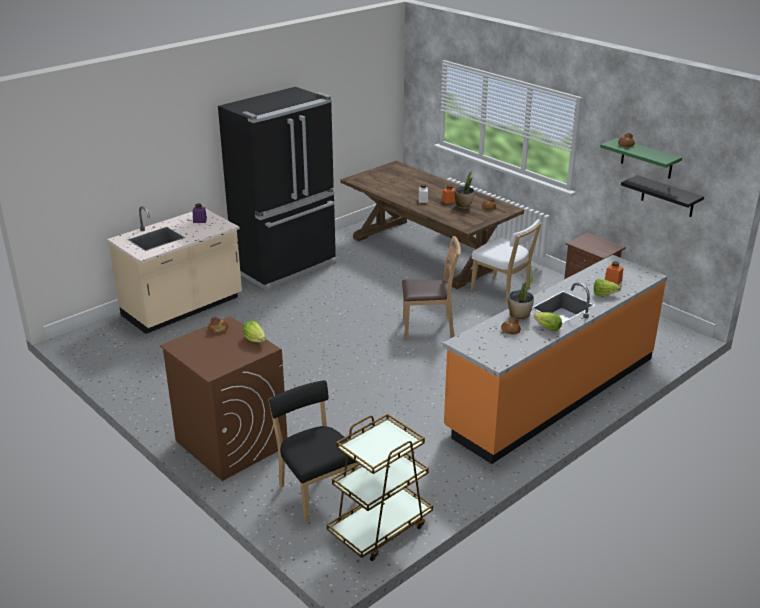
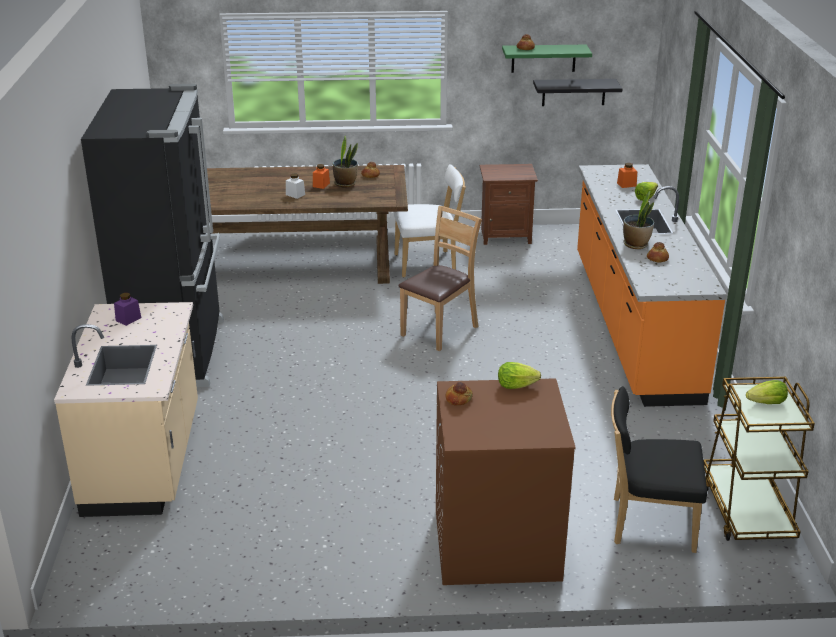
camera: 50 degrees left, 0 degrees up
(548, 328) = (674, 243): lettuce -> lettuce (767, 403)

